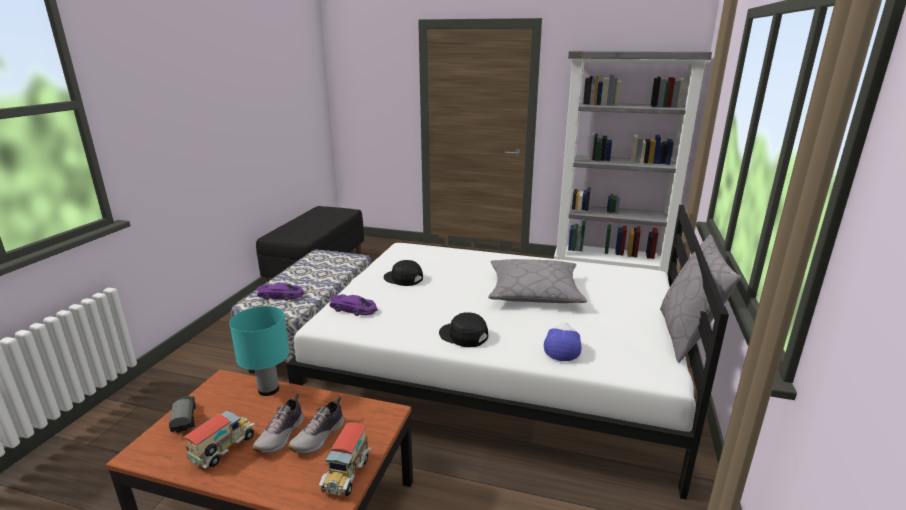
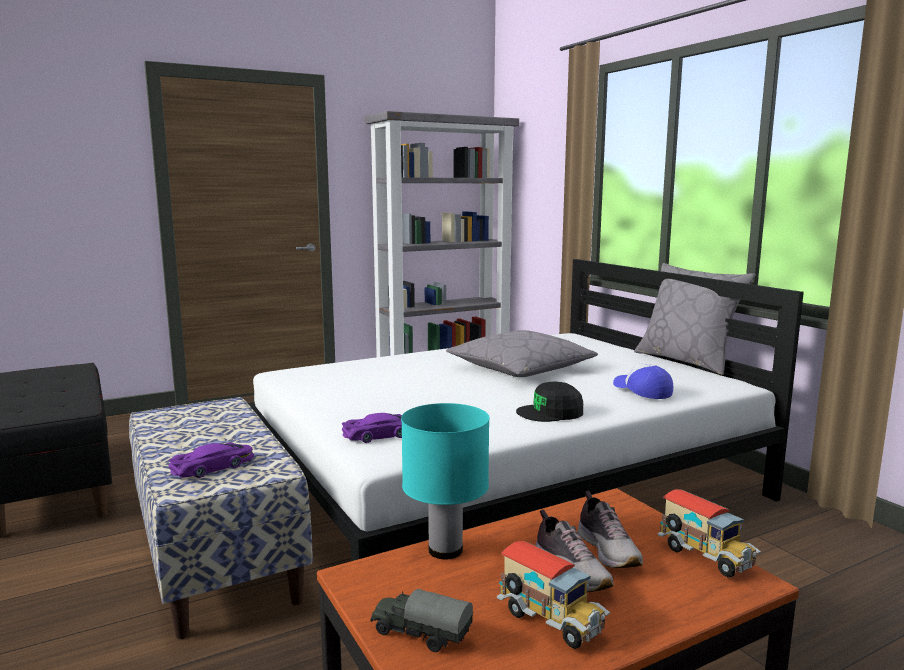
camera: 45 degrees left, 10 degrees down
(224, 450) = (550, 622): toy truck -> toy truck turned 150 degrees clockwise
(403, 278) = (364, 395): black cap -> none

